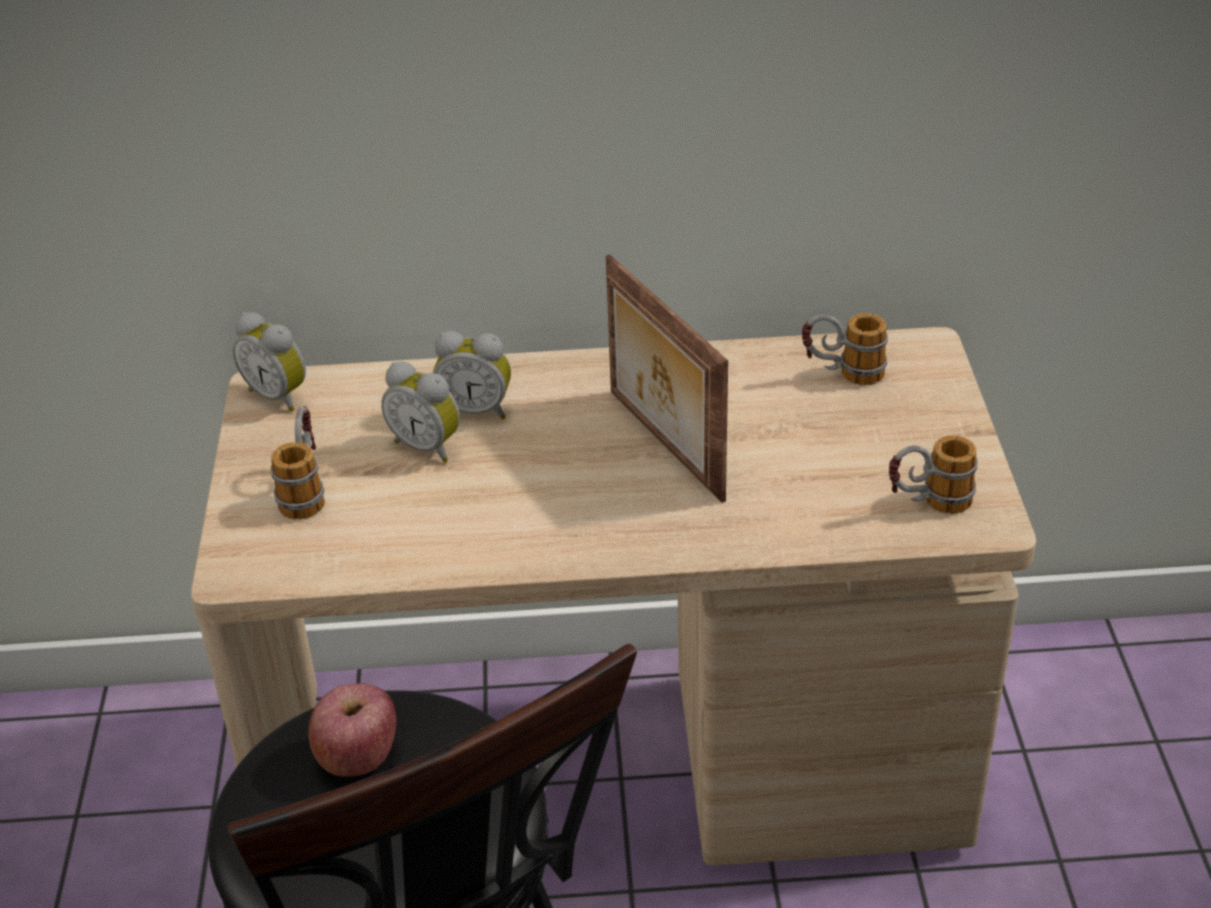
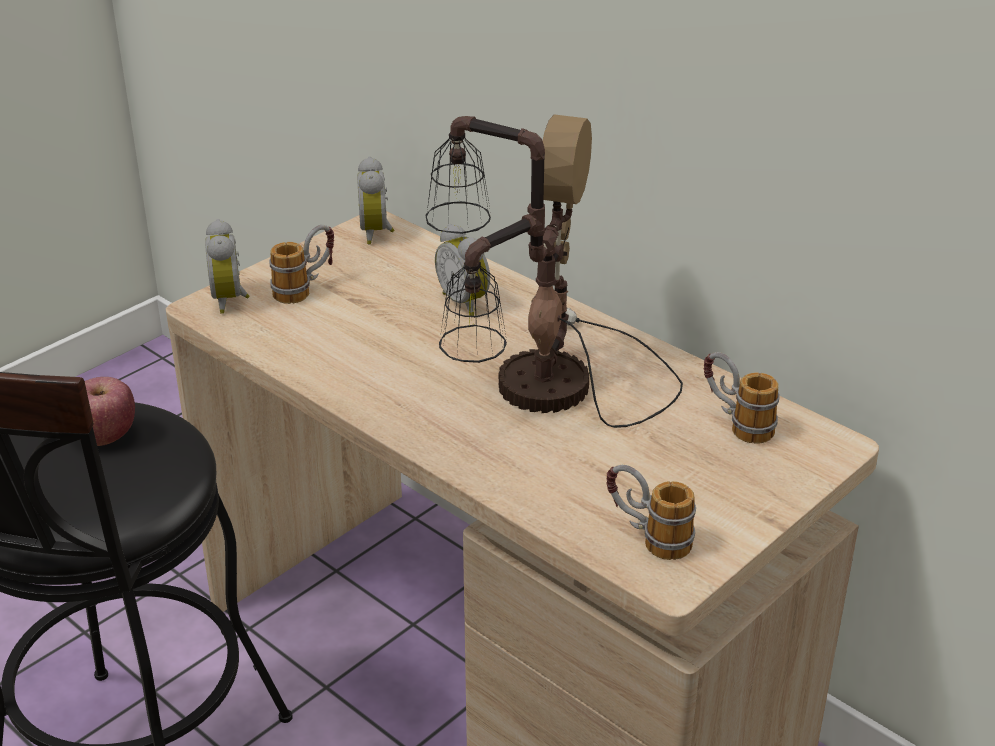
camera: 45 degrees right, 5 degrees down
(428, 446) = (406, 305): alarm clock -> alarm clock (231, 299)
(662, 445) = (537, 389): picture frame -> table lamp

